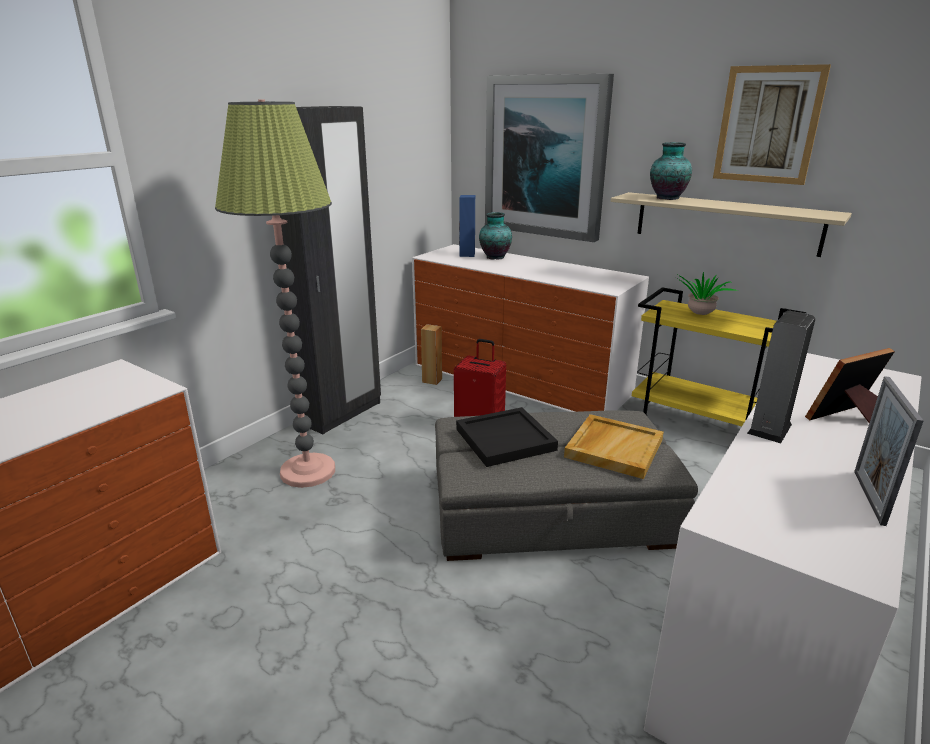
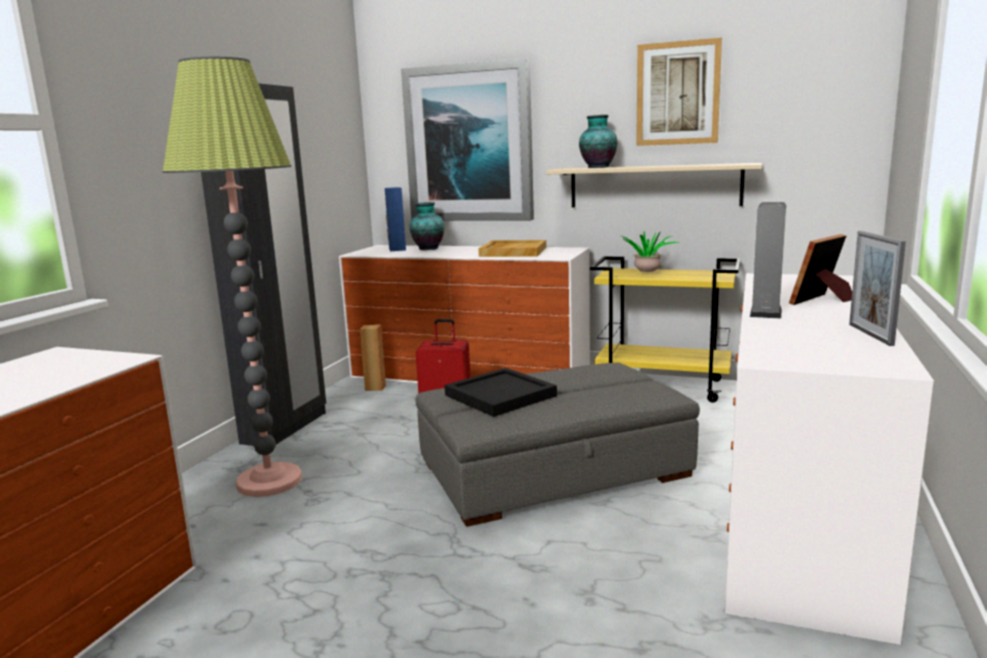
camera: 15 degrees left, 10 degrees down
(613, 448) = (609, 387): beige tray -> beige tray (513, 252)

